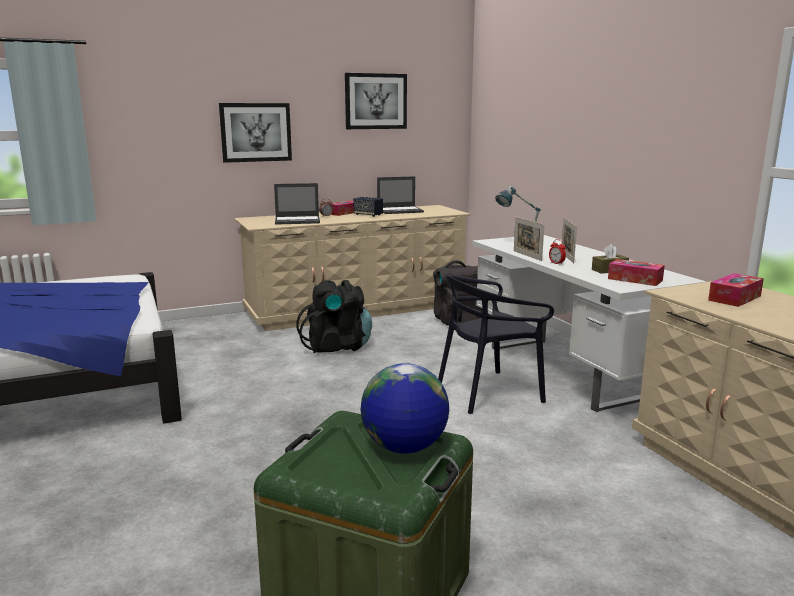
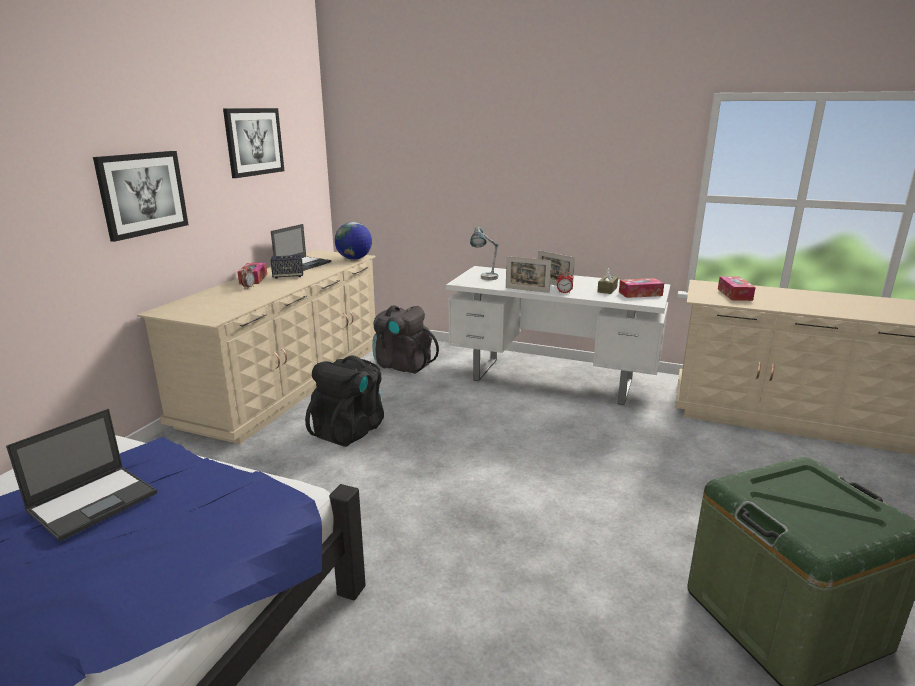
camera: 45 degrees left, 5 degrees up
(298, 220) = (235, 300): laptop -> laptop (94, 501)
(404, 447) = (808, 485): globe -> globe (354, 259)
(489, 393) = (544, 420): black chair -> none

